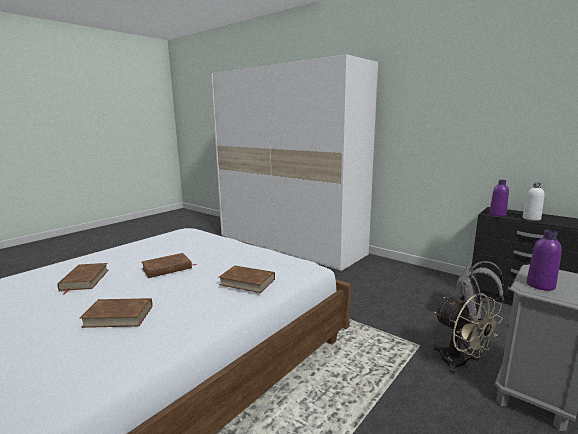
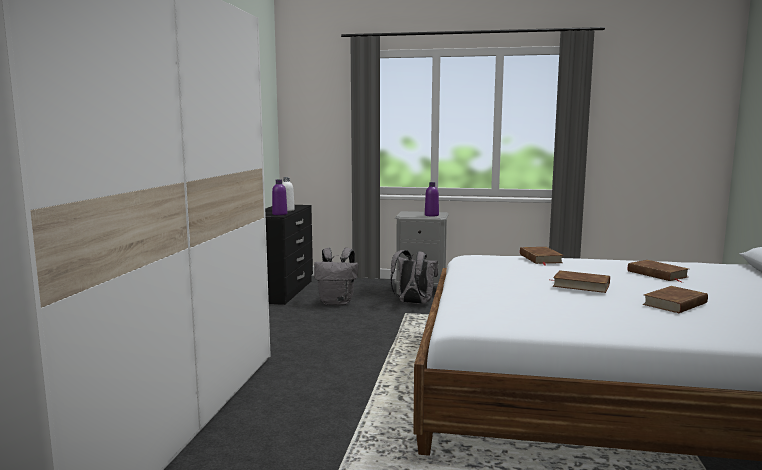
camera: 120 degrees left, 5 degrees down
(460, 364) = (413, 303): beige fan -> grey backpack

